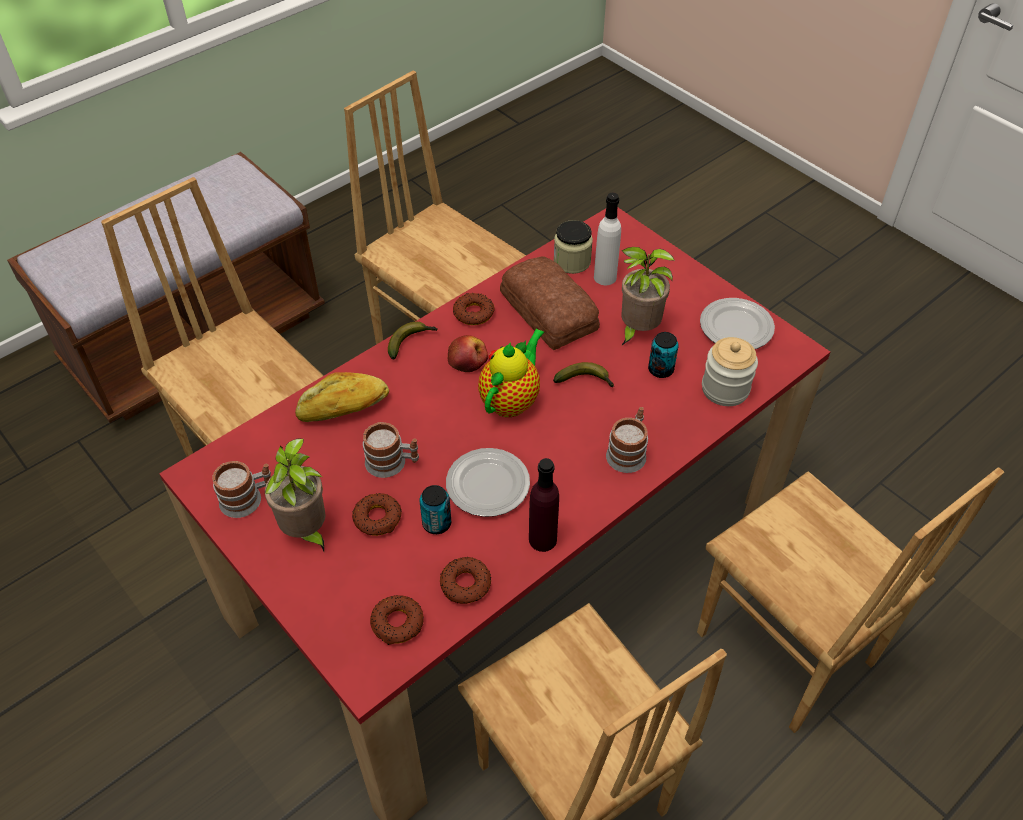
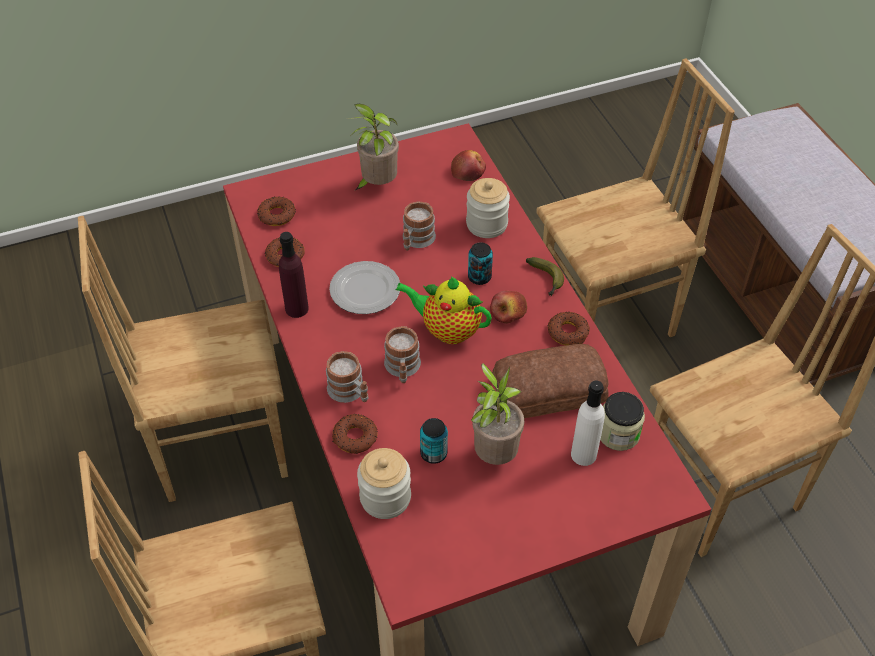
camera: 110 degrees right, 0 degrees up
(248, 498) = (422, 161): mug -> mug (402, 368)
(256, 447) = (468, 171): none -> apple
(344, 408) = (486, 224): bread -> jar
(378, 518) = (368, 222): donut -> donut (355, 437)
(437, 523) = (345, 253): can -> can (479, 277)
(511, 400) = (447, 330): teapot -> teapot turned 150 degrees clockwise
(586, 381) = (445, 389): banana -> none
(736, 327) = (463, 547): plate -> none

